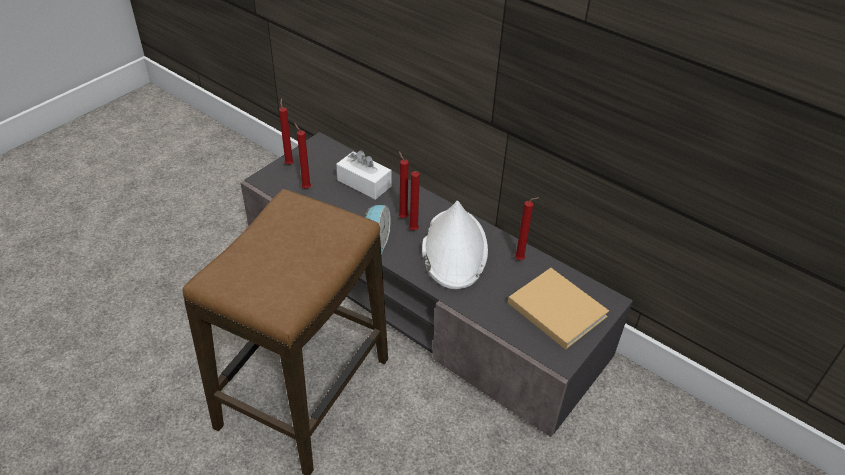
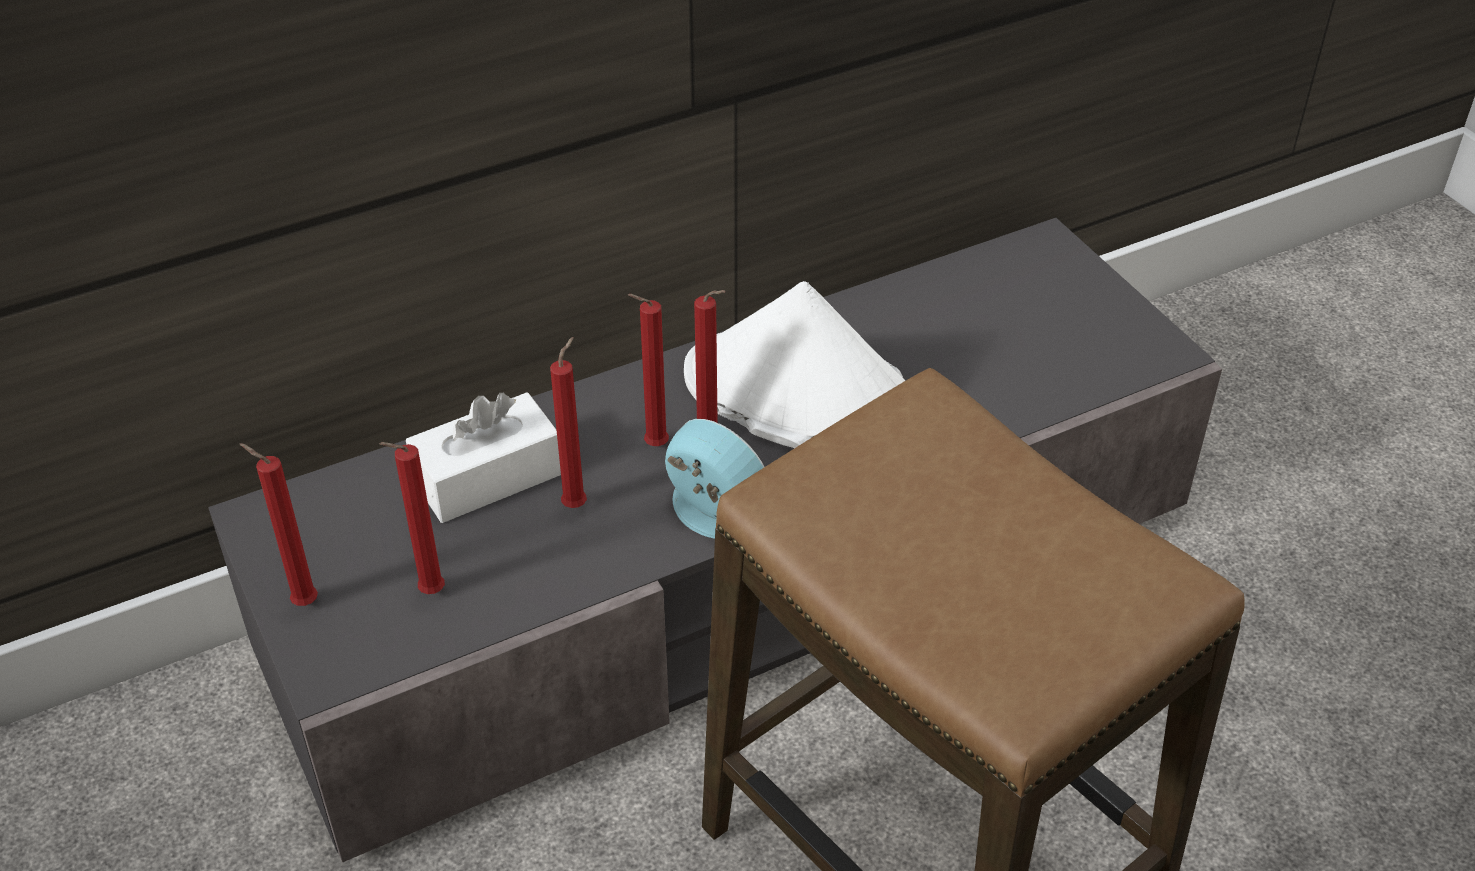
camera: 65 degrees left, 0 degrees up
(521, 259) = (886, 313): red candle -> red candle (577, 504)
(555, 308) = (1036, 315): beige book -> none

